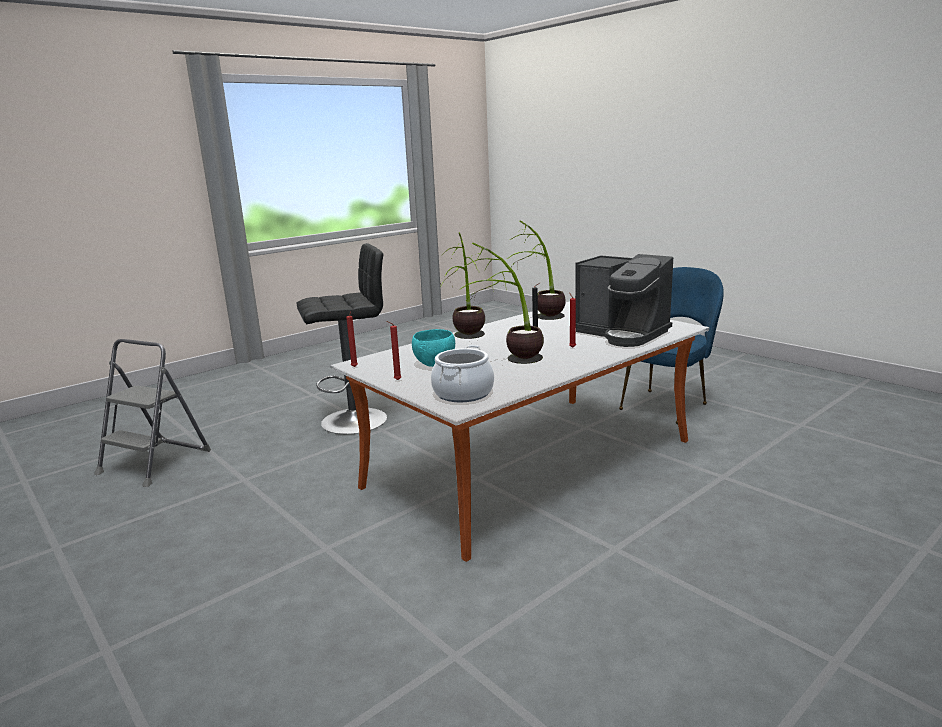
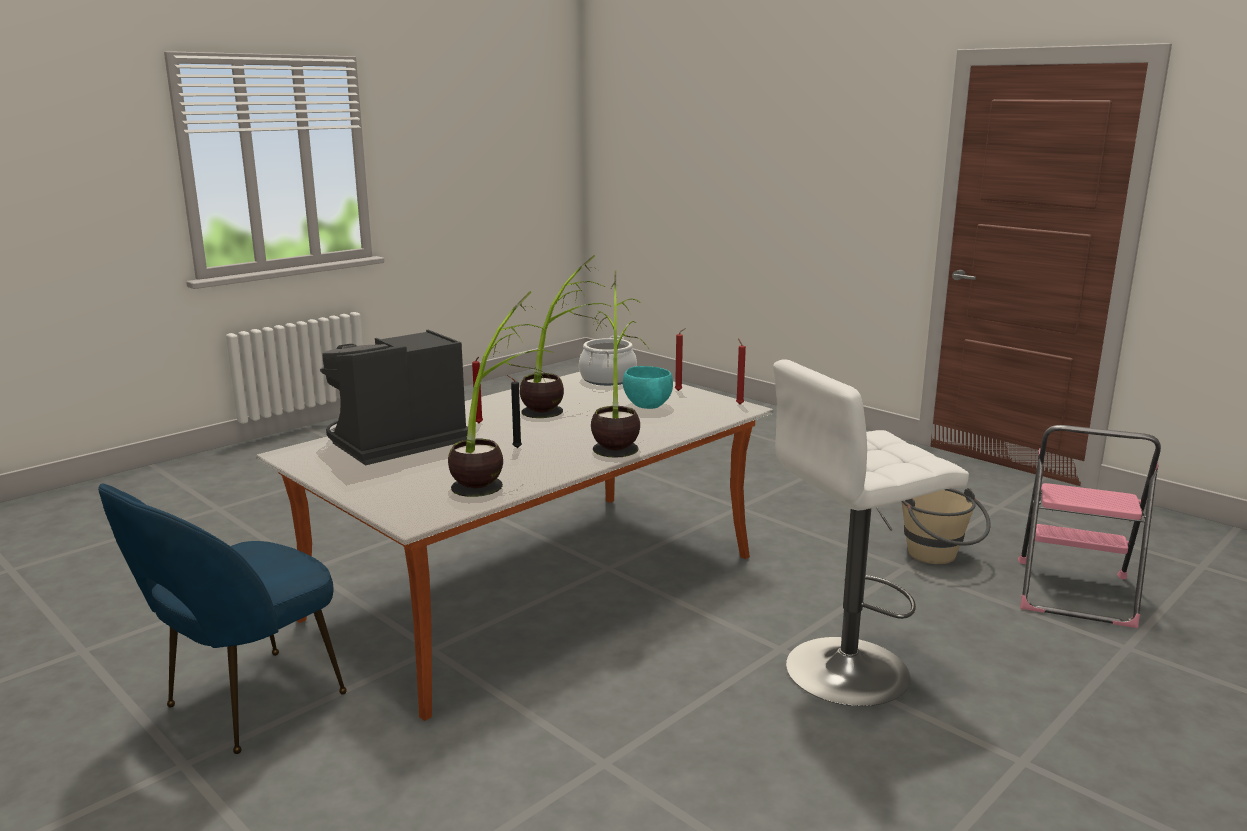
camera: 175 degrees right, 0 degrees up
(158, 460) = (1073, 594): grey step ladder -> pink step ladder
(207, 487) = (938, 558): none -> beige bucket
(355, 421) = (845, 670): black stool -> white stool
(622, 333) = (395, 443): coffee machine -> coffee machine turned 75 degrees counterclockwise

